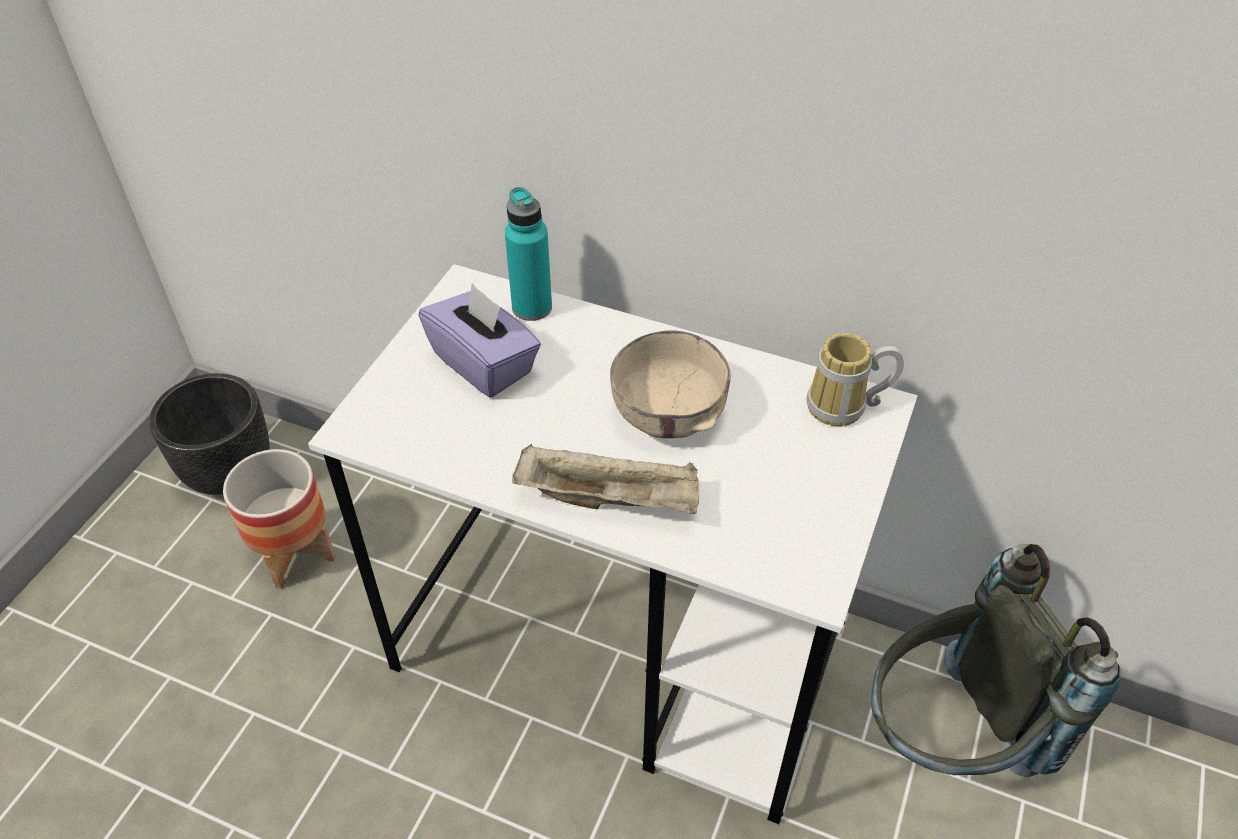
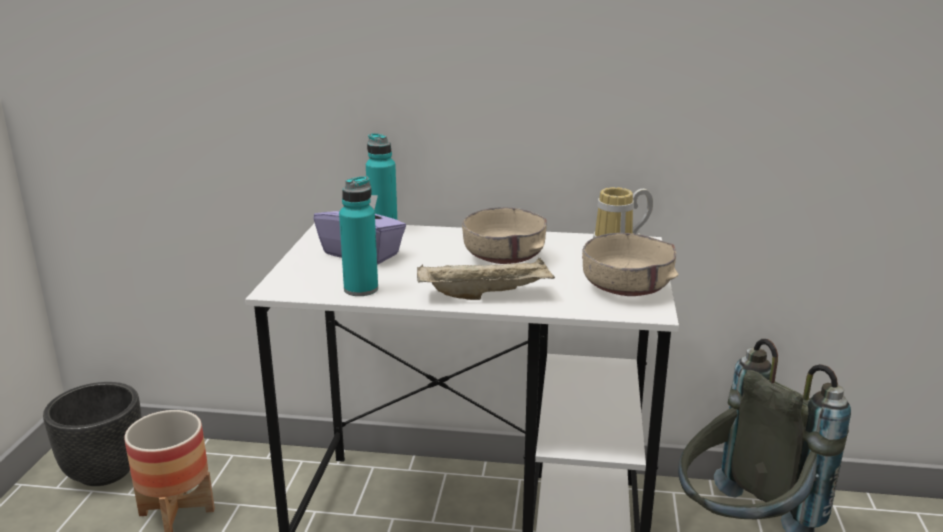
camera: 15 degrees left, 25 degrees down
(454, 452) = (361, 289): none -> turquoise bottle
(806, 523) = (625, 288): none -> beige bowl

